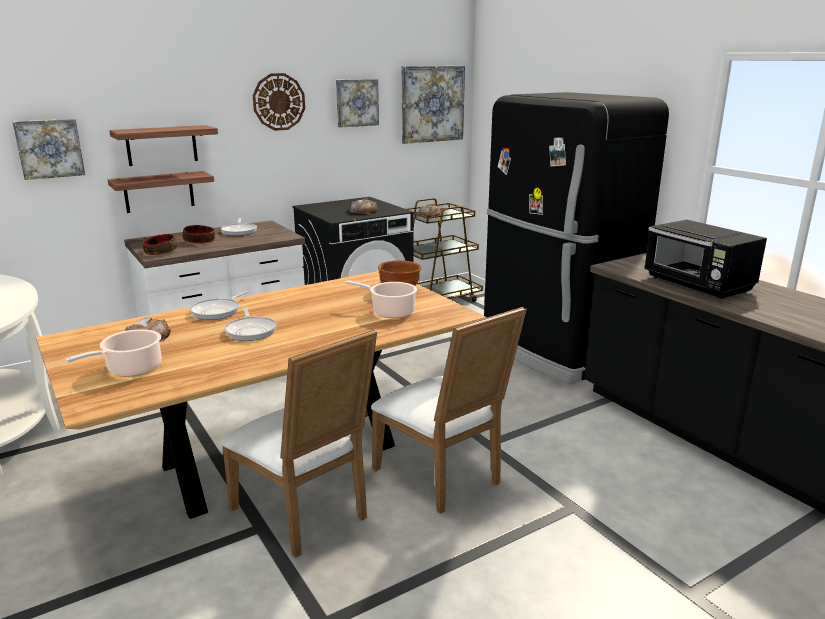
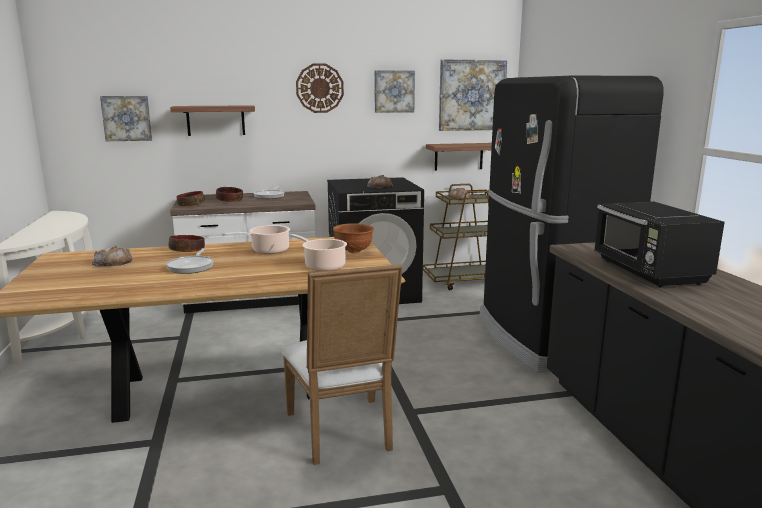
camera: 20 degrees right, 5 degrees down
(131, 369) = (70, 282): cooking pot -> cooking pot (268, 251)
(159, 192) = (211, 159): shelf -> shelf (458, 156)
(218, 311) = (187, 250): frying pan -> bowl
(306, 514) = (200, 439): white chair -> none

